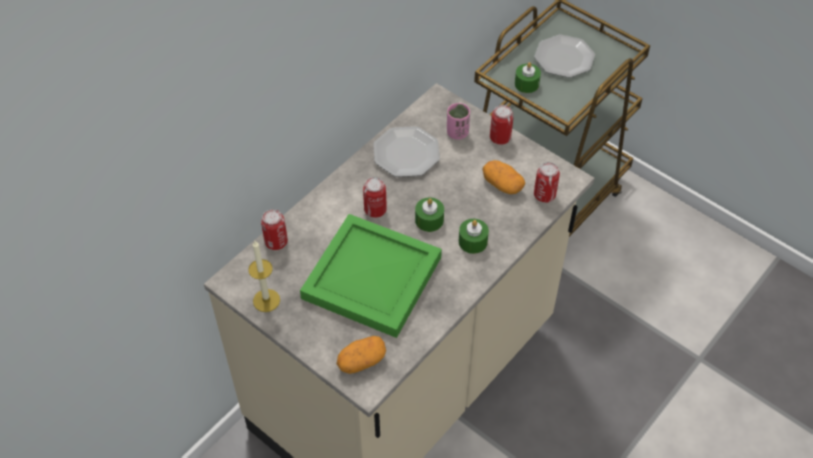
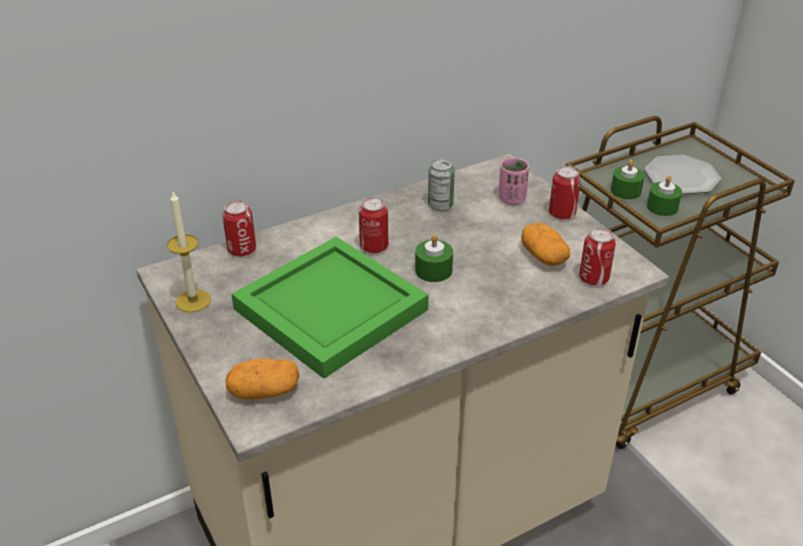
camera: 20 degrees right, 15 degrees down
(406, 154) = (440, 205): plate -> can
(473, 241) = (477, 303): green candle -> green candle (662, 207)

